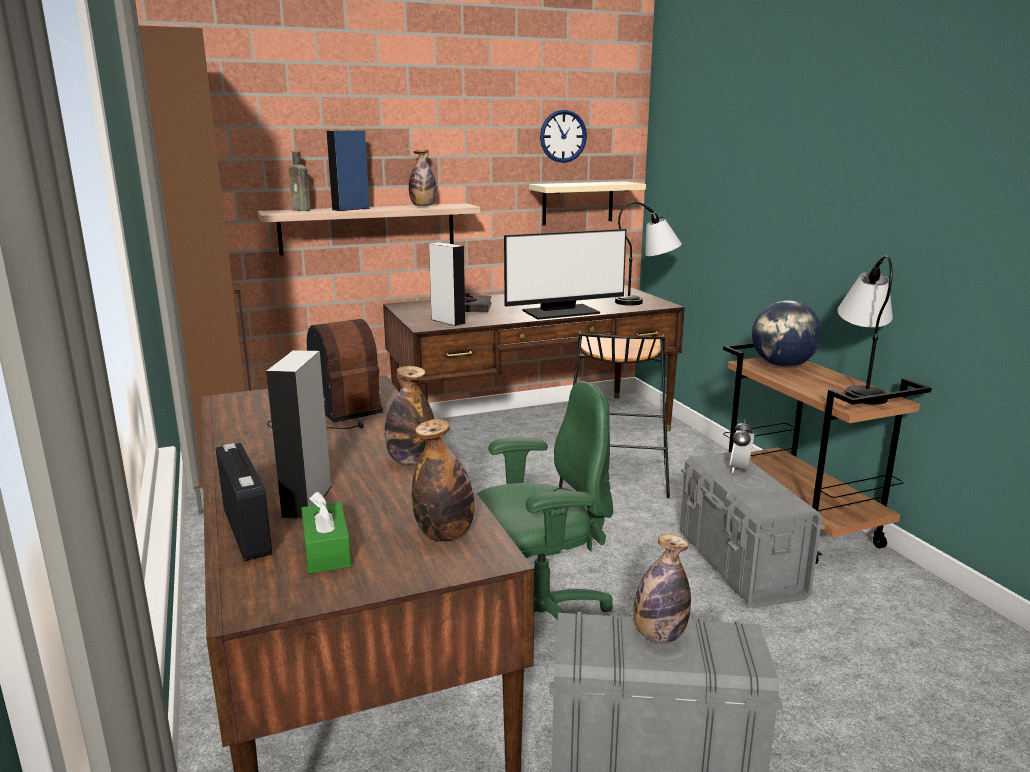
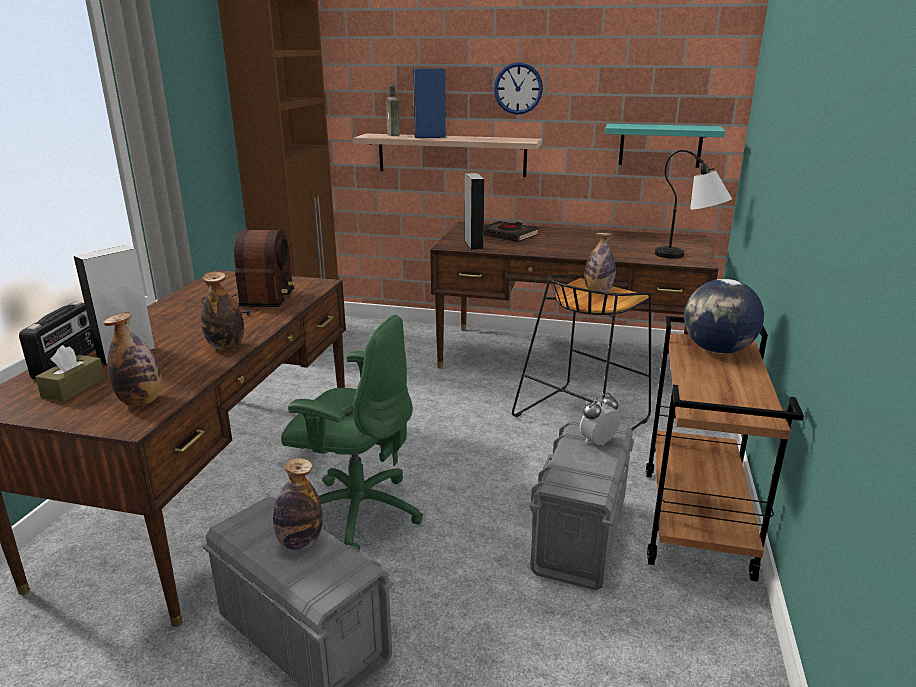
camera: 35 degrees right, 5 degrees up
(327, 551) = (74, 388): green tissue box -> brown tissue box
(423, 206) = (493, 138): bottle -> bottle (598, 291)
(561, 312) = (583, 253): monitor -> none
(563, 136) = (649, 76): wall clock -> wall clock (518, 88)
(577, 202) = (660, 145): beige shelf -> turquoise shelf
(859, 389) = (750, 395): table lamp -> none

